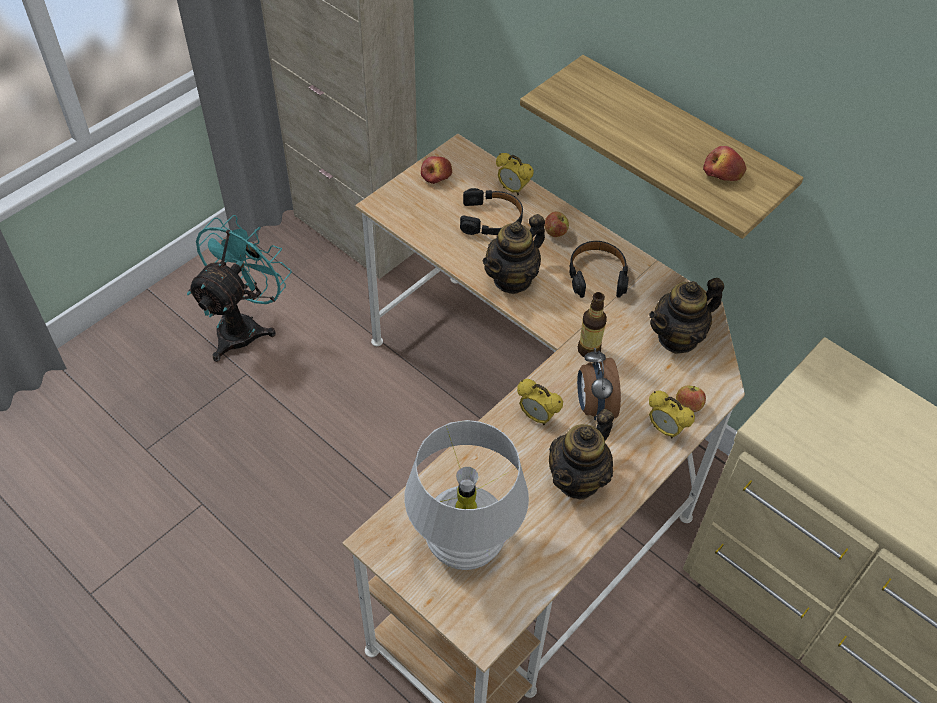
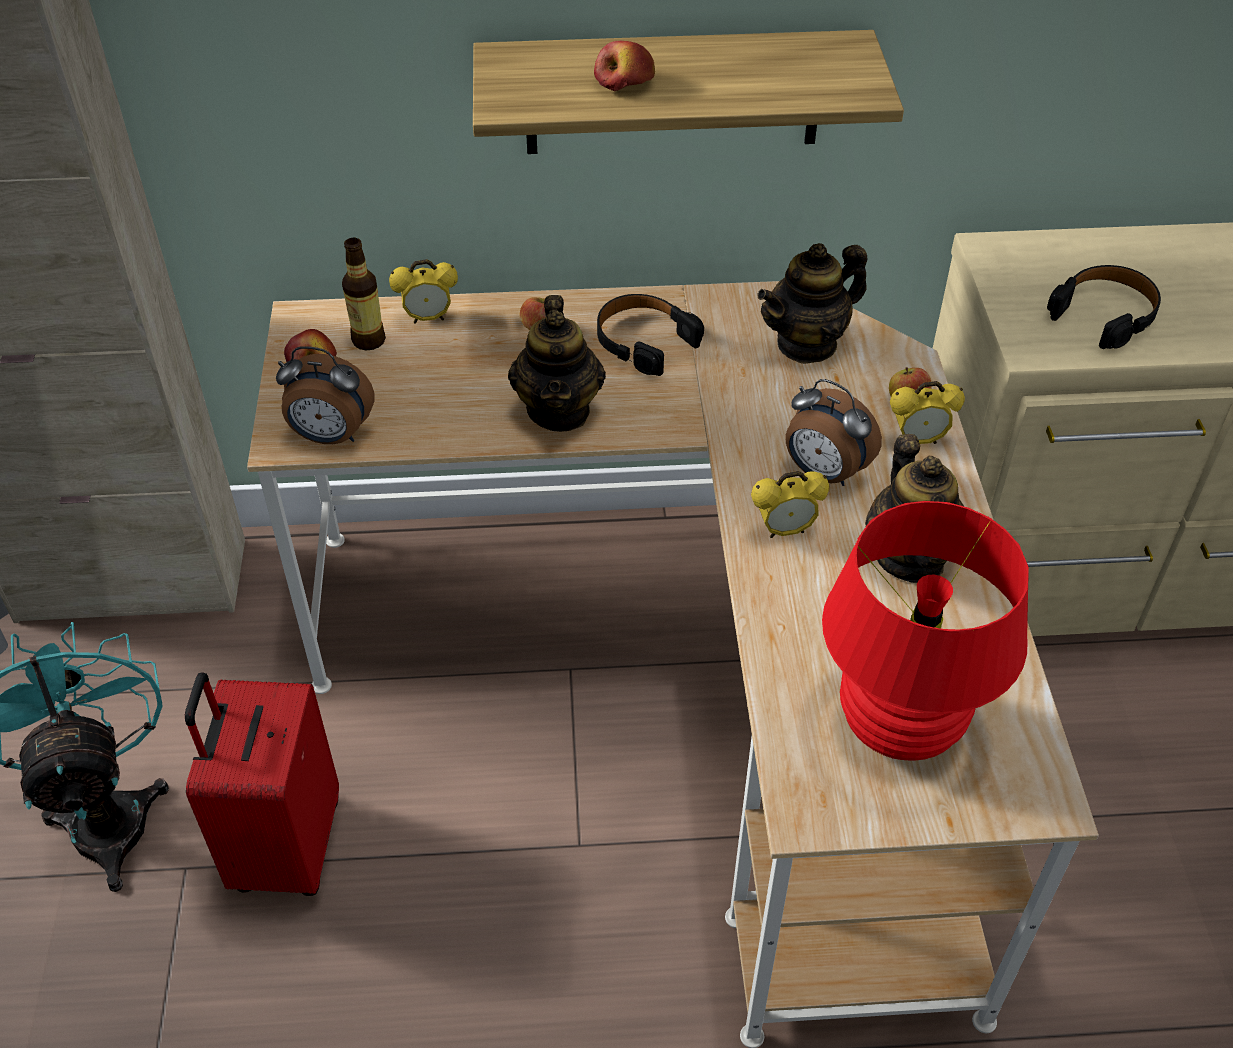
camera: 45 degrees left, 5 degrees down
(289, 398) = (285, 846): none -> red suitcase
(402, 216) = (331, 436): none -> alarm clock
(465, 544) = (899, 726): white table lamp -> red table lamp
(491, 219) = (447, 366): black headphones -> black headphones (1105, 314)
(589, 350) = (740, 422): bottle -> bottle (369, 340)
(678, 337) = (807, 344): teapot -> teapot turned 45 degrees clockwise
(722, 173) = (800, 70): apple -> apple (624, 83)

